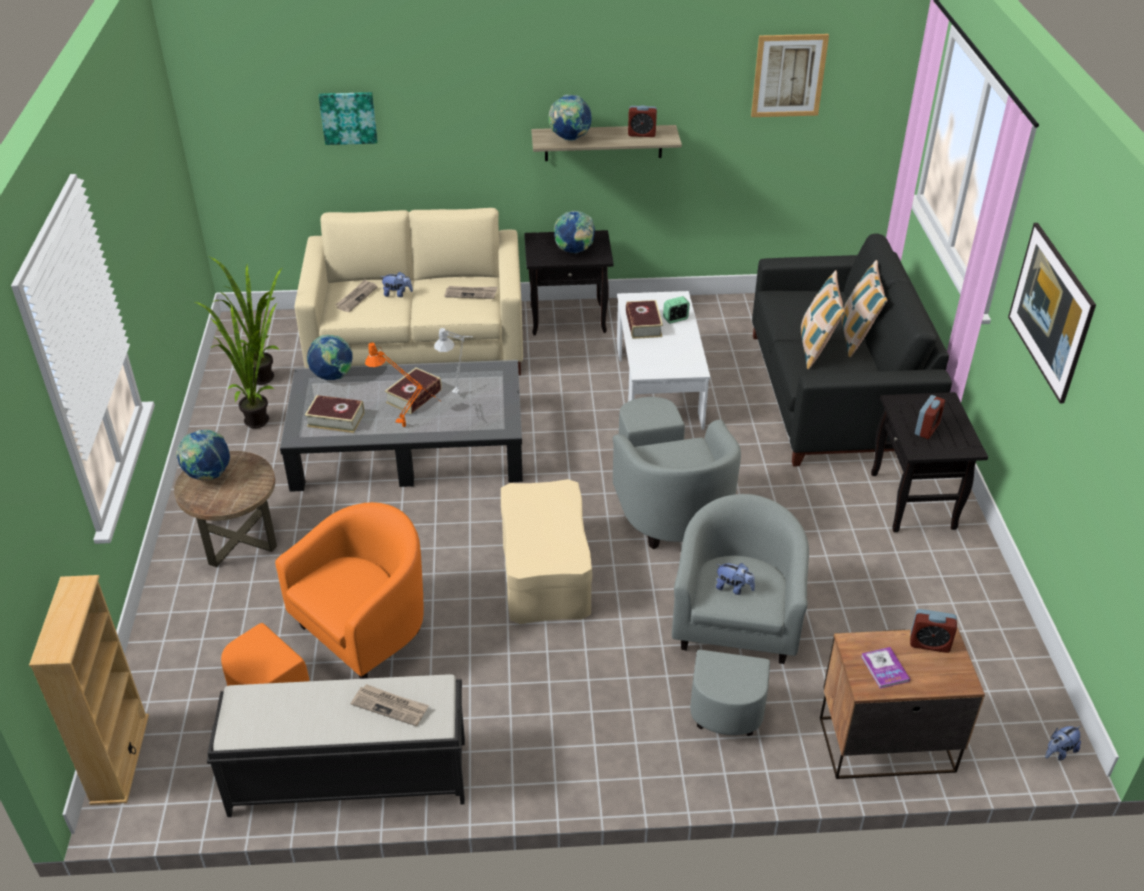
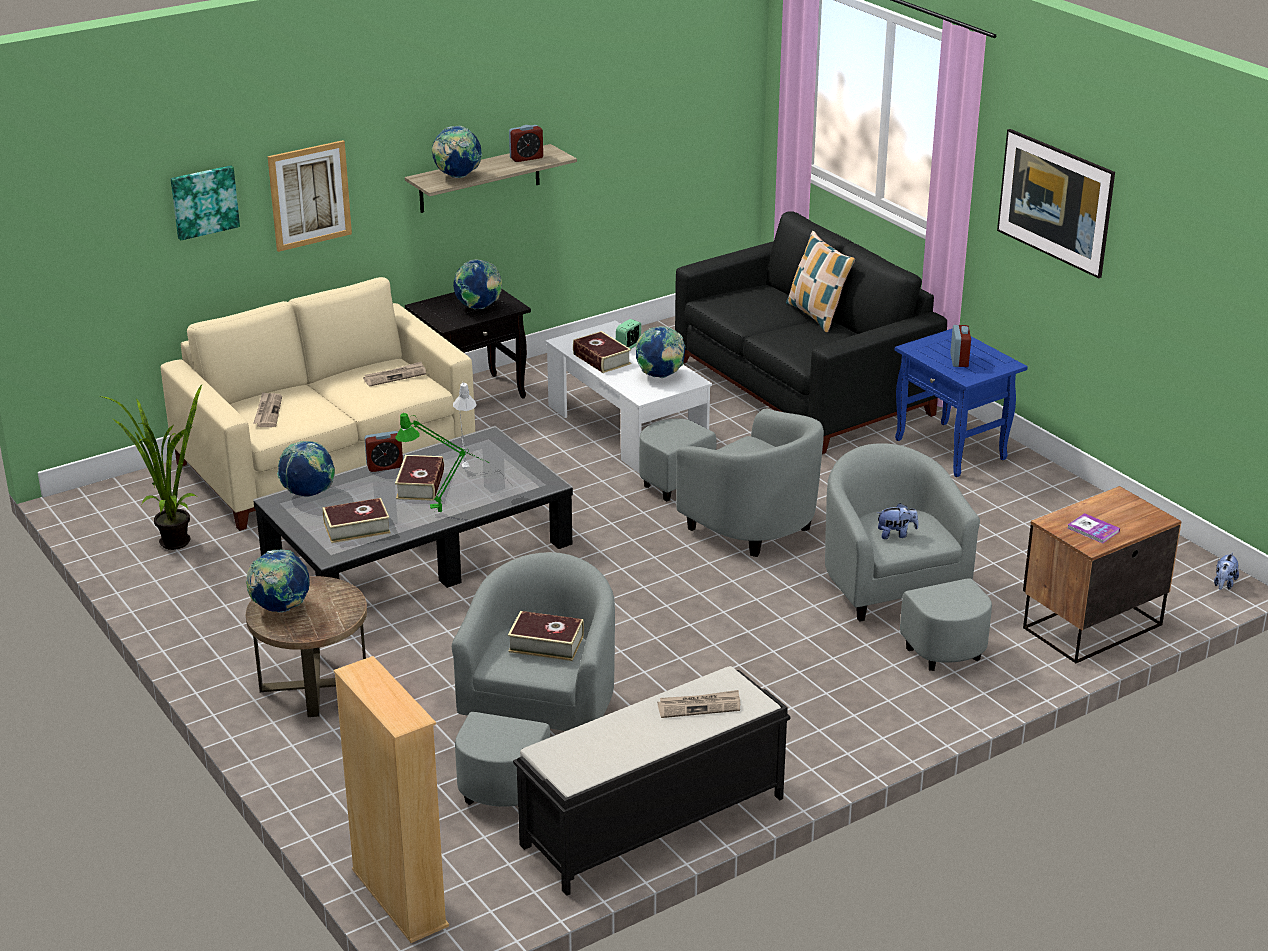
camera: 30 degrees left, 10 degrees down
(253, 418) = (208, 580): potted plant -> none
(343, 646) = (534, 730): orange armchair -> grey armchair
(357, 584) = (546, 644): none -> book
(397, 294) = (310, 398): plush toy -> none
(409, 428) = (446, 512): orange table lamp -> green table lamp
(545, 572) = (673, 607): beige ottoman -> none
(674, 356) = (660, 376): none -> globe
(788, 75) = (652, 69): picture -> picture (309, 195)
(816, 349) = (791, 333): pillow -> none
(914, 502) = (952, 450): black side table -> blue side table
(929, 643) = (1109, 503): alarm clock -> alarm clock (385, 466)

